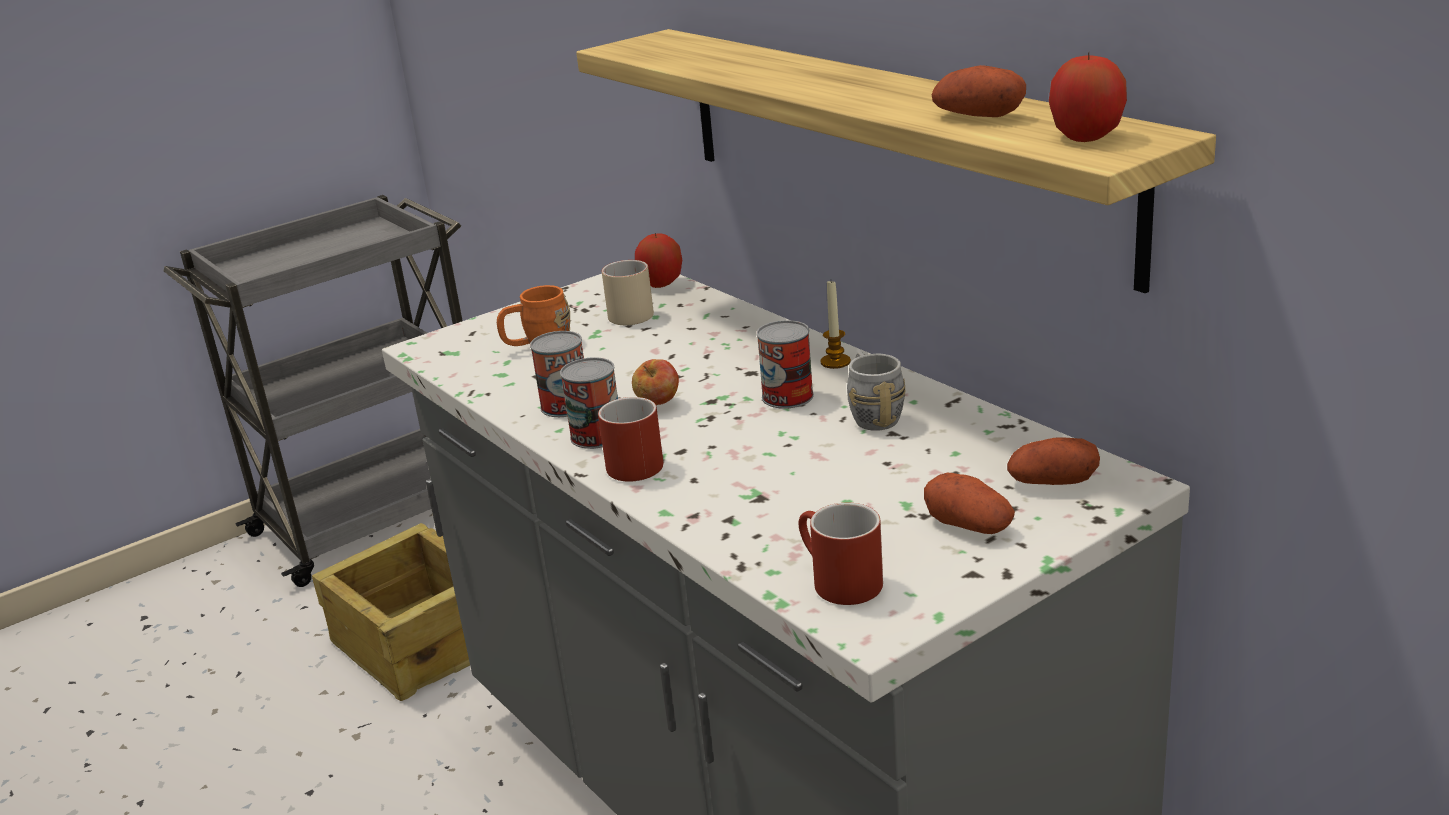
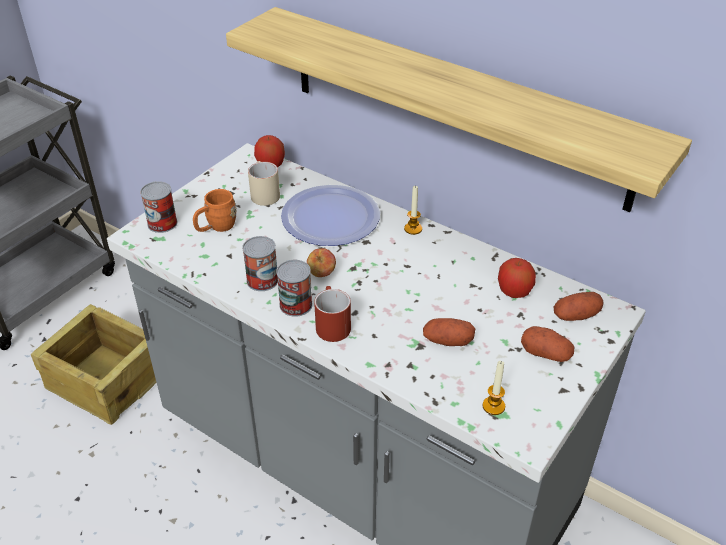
camera: 20 degrees left, 15 degrees up
(714, 343) = (331, 217): none -> plate
(787, 396) = (398, 260): can -> can (162, 223)
(836, 581) = (493, 406): red mug -> candle
(872, 414) = (454, 271): grey mug -> none
(978, 116) = (547, 120): potato -> potato (447, 341)
(1086, 136) = (623, 143): apple -> apple (514, 292)

